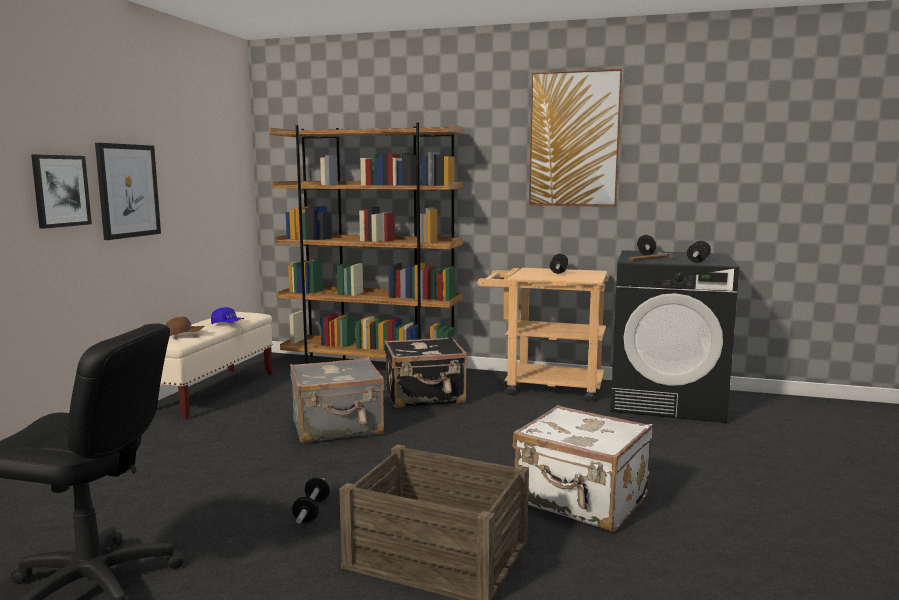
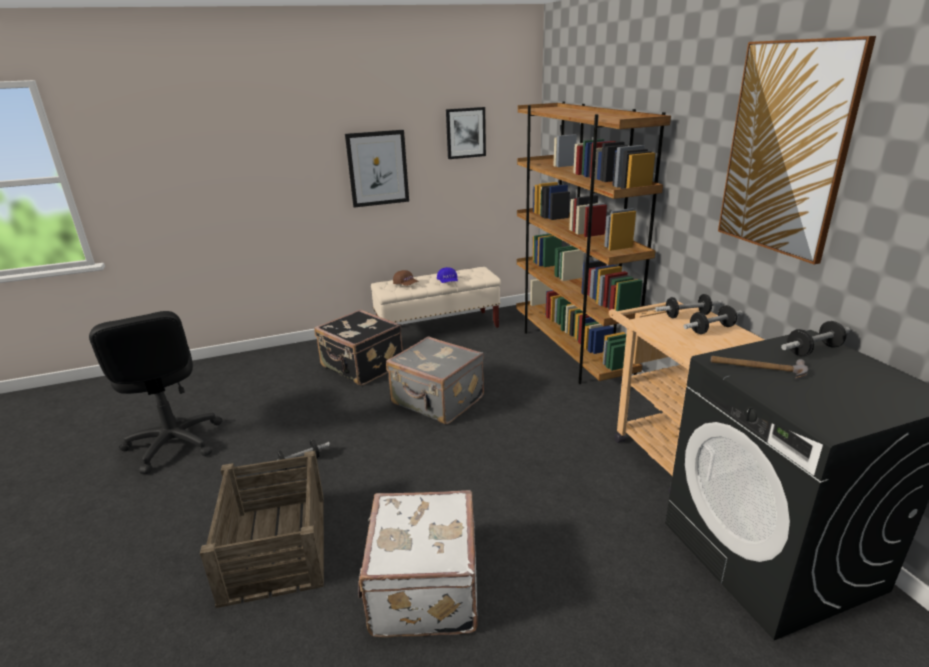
camera: 55 degrees right, 15 degrees up
(60, 191) = (313, 172): picture -> picture (465, 133)
(425, 397) = (547, 404): black suitcase -> black suitcase (361, 367)
(698, 261) = (818, 401): dumbbell -> dumbbell (687, 315)

